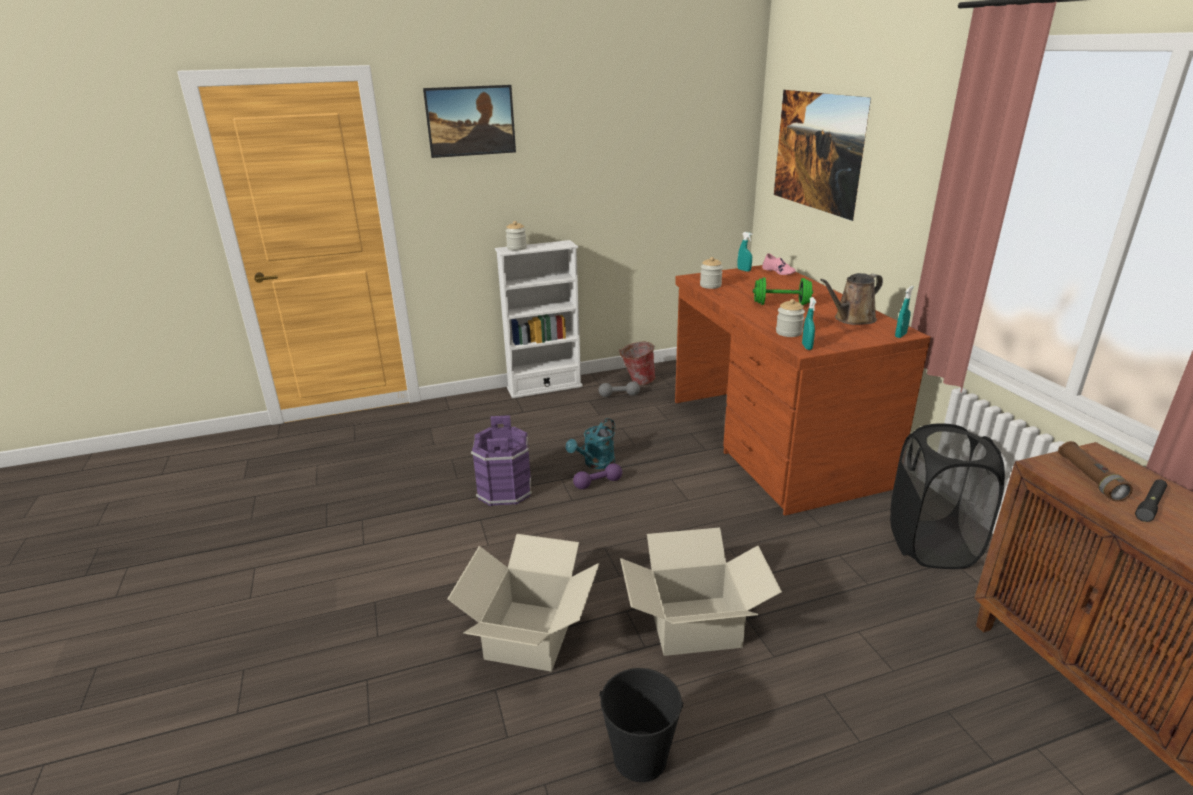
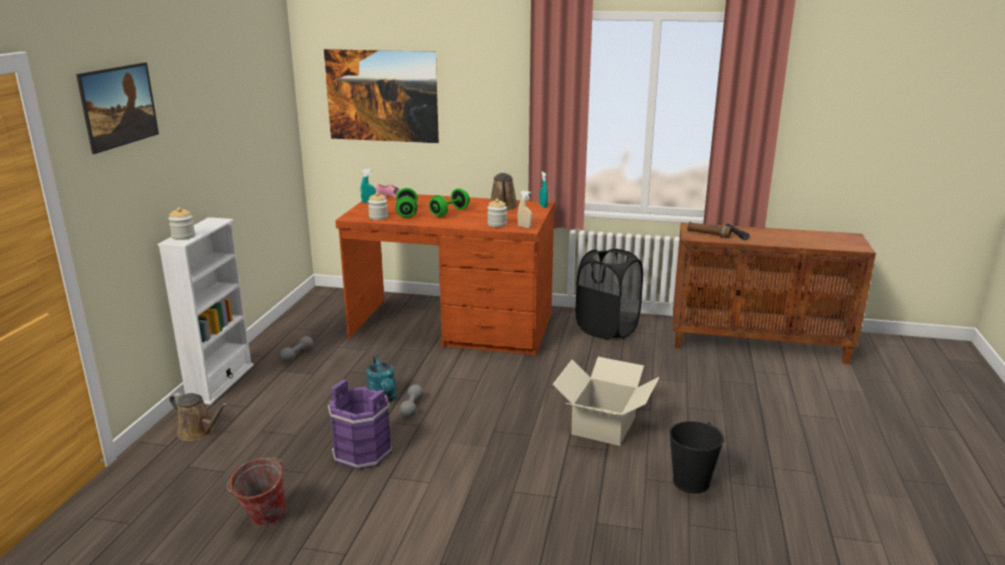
camera: 60 degrees left, 5 degrees down
(474, 411) = (199, 432): none -> brown watering can
(531, 635) = (555, 491): cardboard box -> none
(598, 483) = (412, 407): purple dumbbell -> grey dumbbell
(637, 382) = (289, 340): bucket -> bucket (262, 520)
(744, 290) = (407, 213): none -> green dumbbell
(807, 347) = (524, 227): turquoise spray bottle -> beige spray bottle

